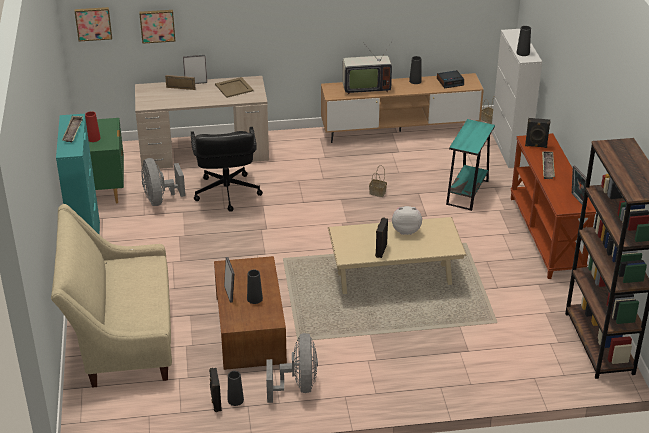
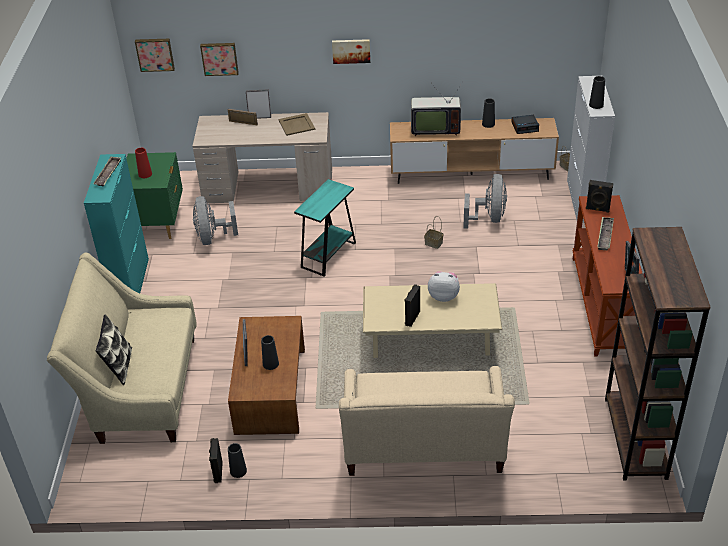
camera: 10 degrees right, 5 degrees up
(108, 310) = (119, 366): none -> pillow
(226, 193) = (280, 234): black office chair -> none
(285, 14) = (351, 50): none -> picture
(297, 386) = (304, 461): grey fan -> grey fan (489, 218)
(409, 369) = (424, 451): none -> beige sofa
(467, 192) = (528, 249): turquoise side table -> turquoise side table (328, 255)

